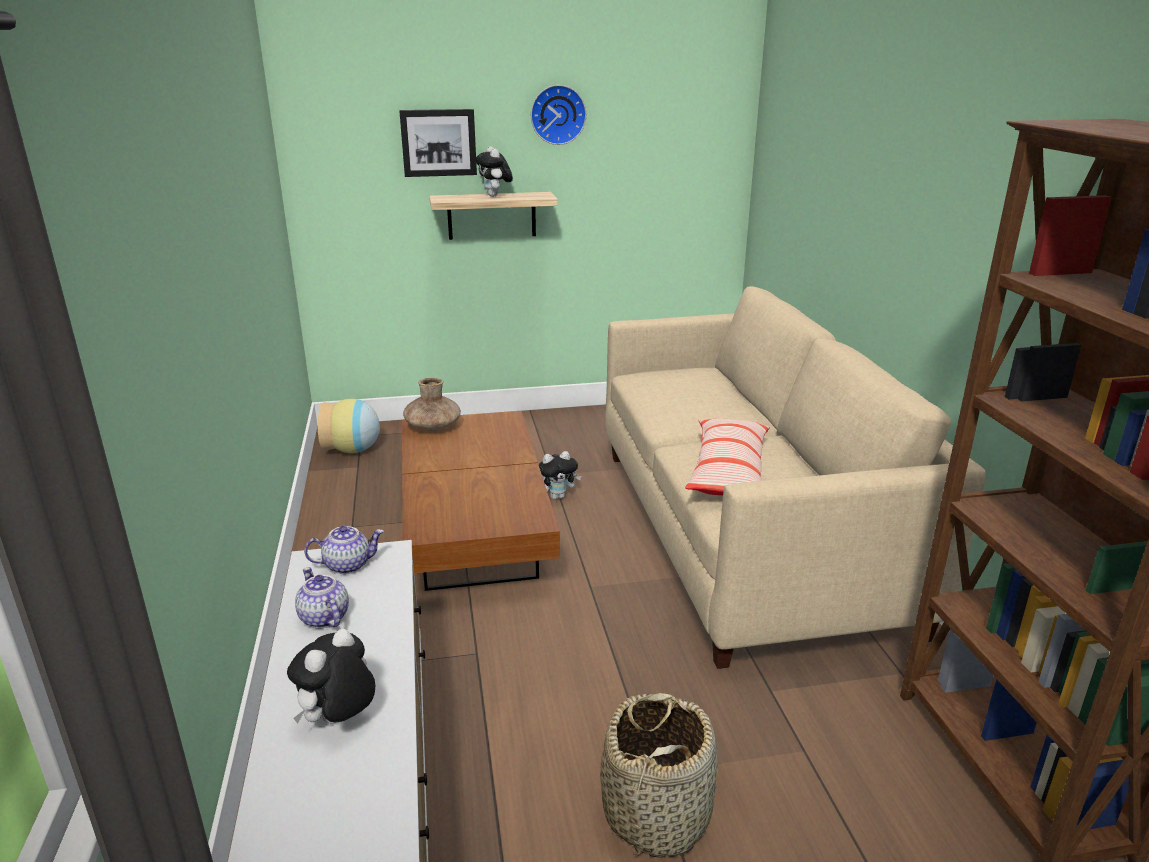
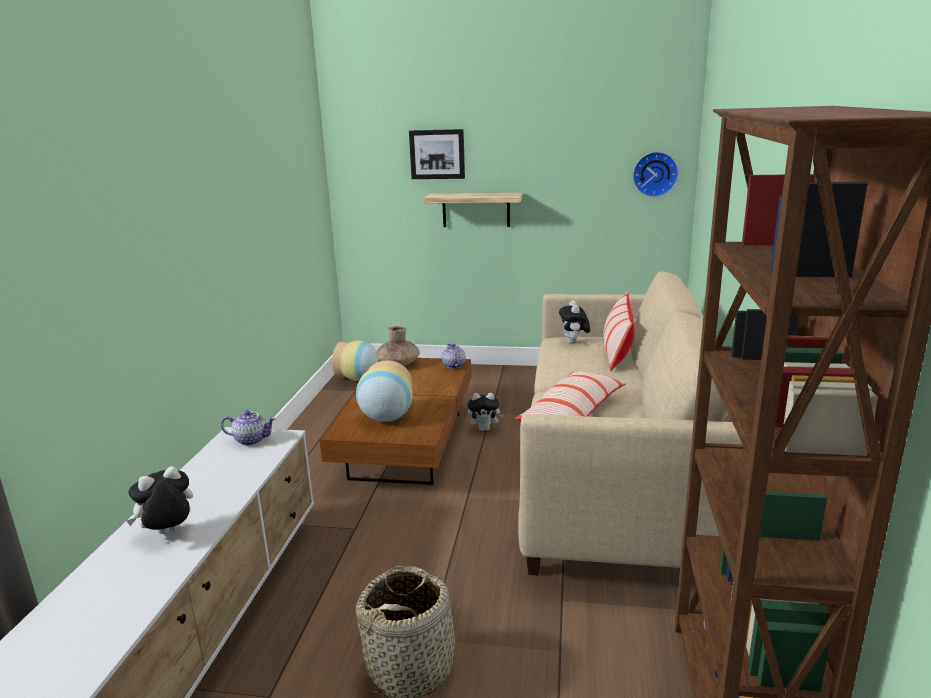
camera: 20 degrees right, 5 degrees down
(323, 617) = (210, 470): teapot -> teapot (453, 365)
(470, 503) = (386, 418): none -> vase
(495, 196) = (475, 194): plush toy -> plush toy (574, 343)
(557, 114) = (528, 133): wall clock -> wall clock (655, 174)
(718, 387) = (617, 352): none -> pillow

